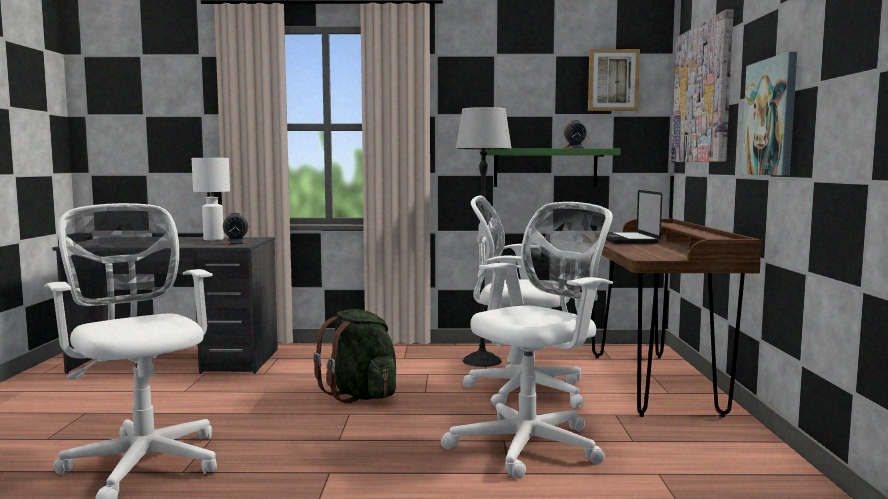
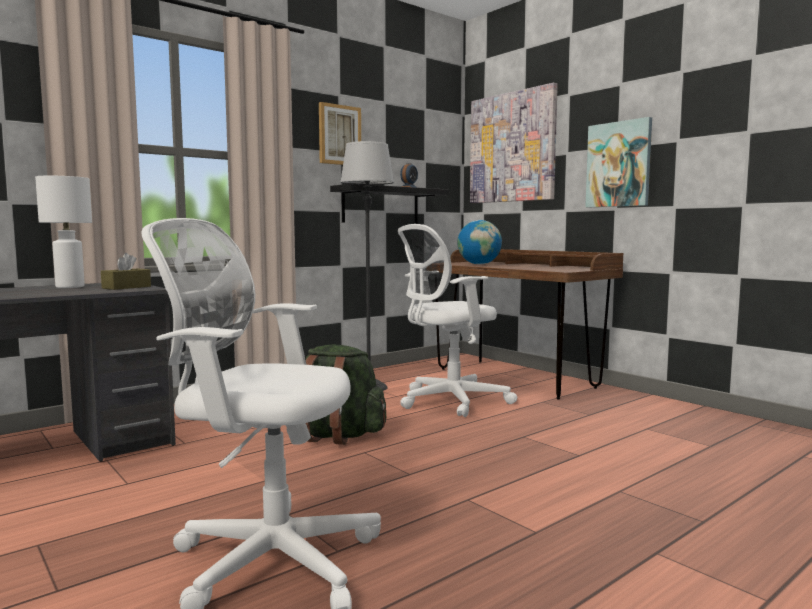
camera: 40 degrees left, 0 degrees up
(236, 243) = (126, 287): alarm clock -> brown tissue box
(532, 445) = (546, 434): white office chair -> none
(545, 168) = (381, 205): green shelf -> black shelf
(613, 80) = (426, 131): picture -> picture (339, 135)
(626, 240) = (479, 264): laptop -> globe

